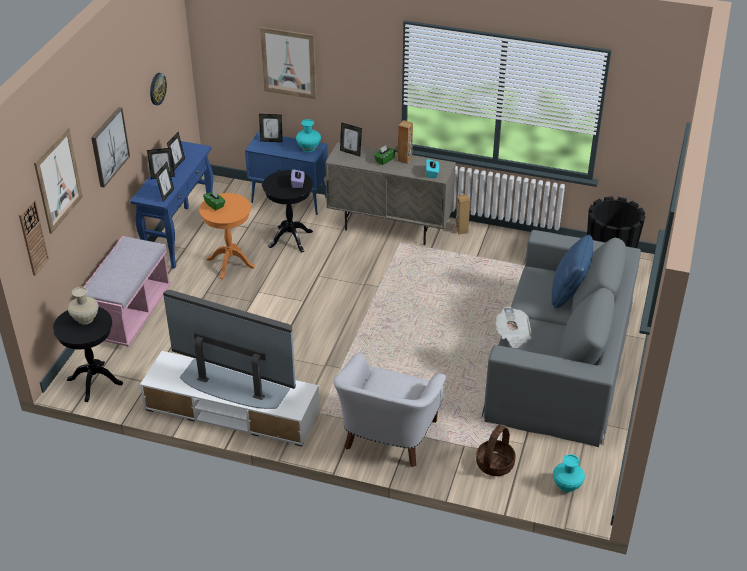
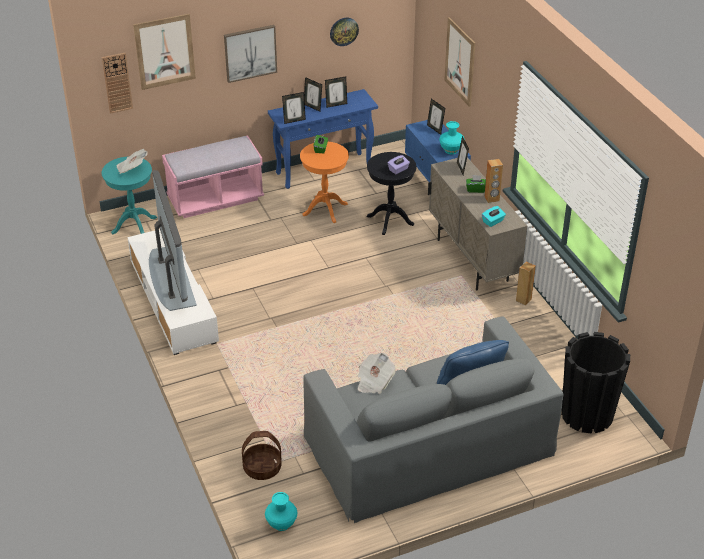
camera: 50 degrees right, 0 degrees up
(85, 319) = (132, 168): beige vase -> newspaper
(95, 381) = (134, 225): black side table -> turquoise side table
(388, 437) = (229, 393): white armchair -> none

